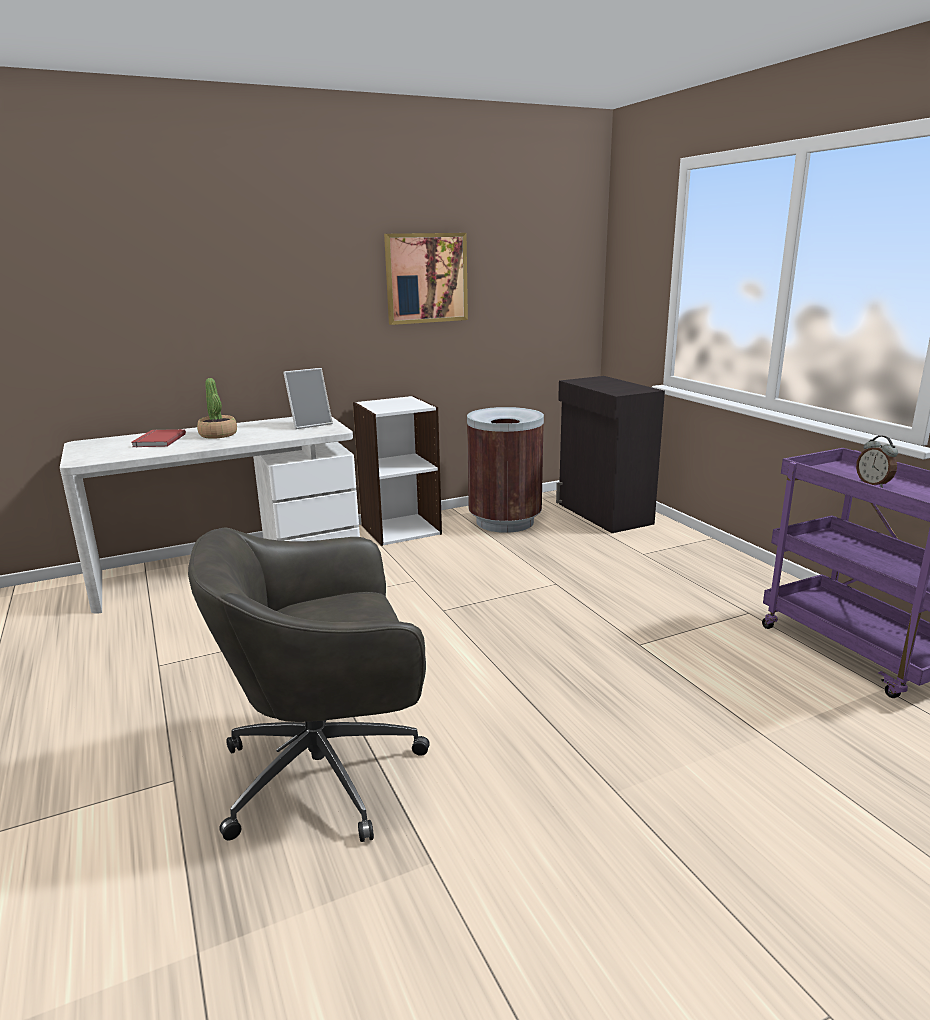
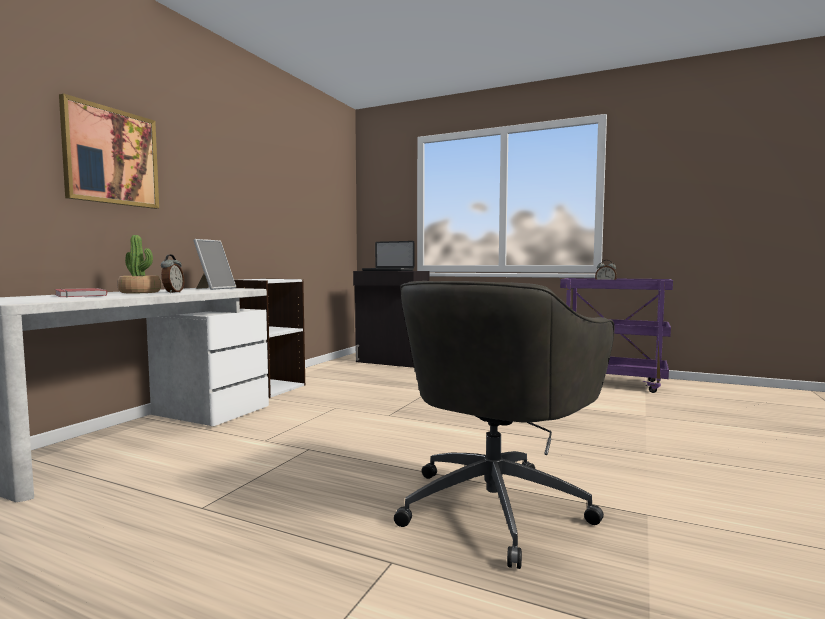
camera: 40 degrees left, 15 degrees down
(235, 440) = (172, 292): none -> alarm clock
(426, 278) = (269, 189): picture -> picture (111, 156)
(505, 522) = (338, 373): brown trash can -> none
(604, 384) = (388, 270): none -> laptop

